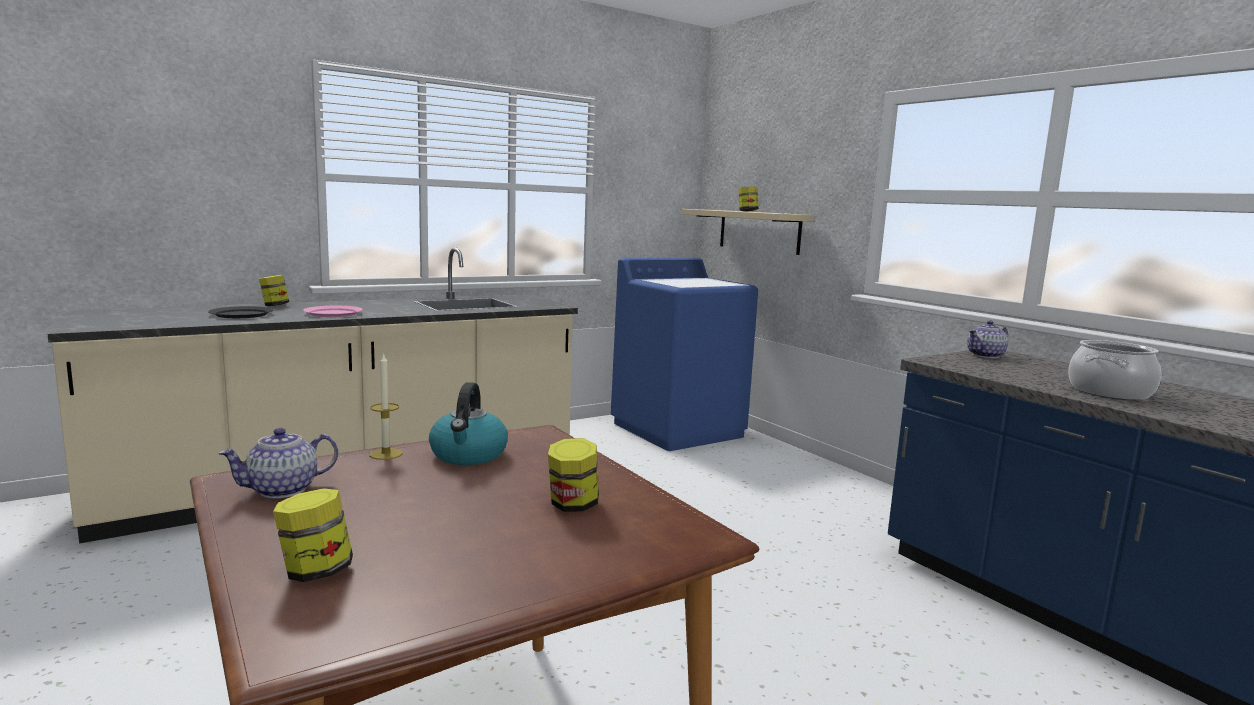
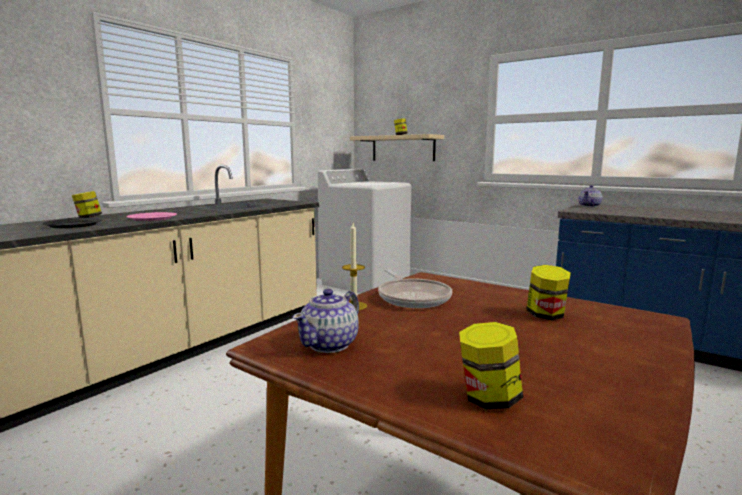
camera: 20 degrees left, 0 degrees up
(468, 455) = (412, 297): kettle -> frying pan
(678, 430) = (365, 282): blue washing machine -> white washing machine
(1109, 392) = (683, 215): cooking pot -> none

